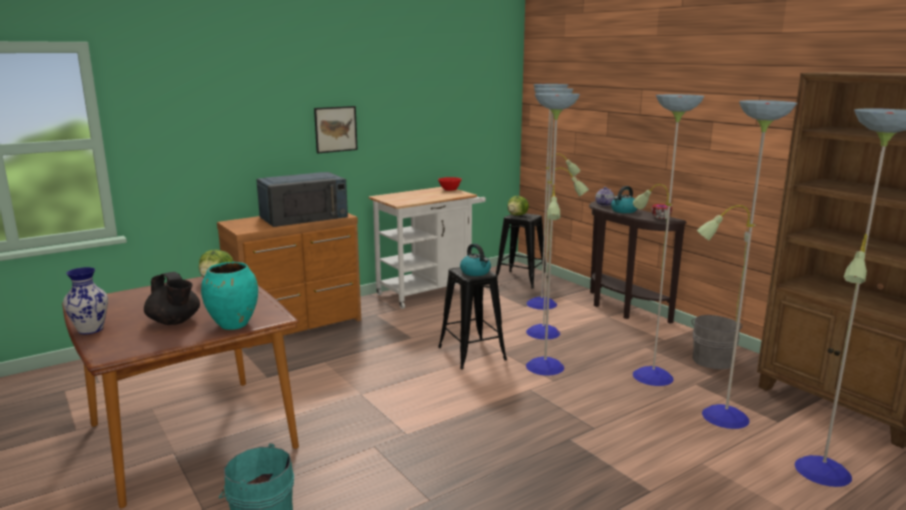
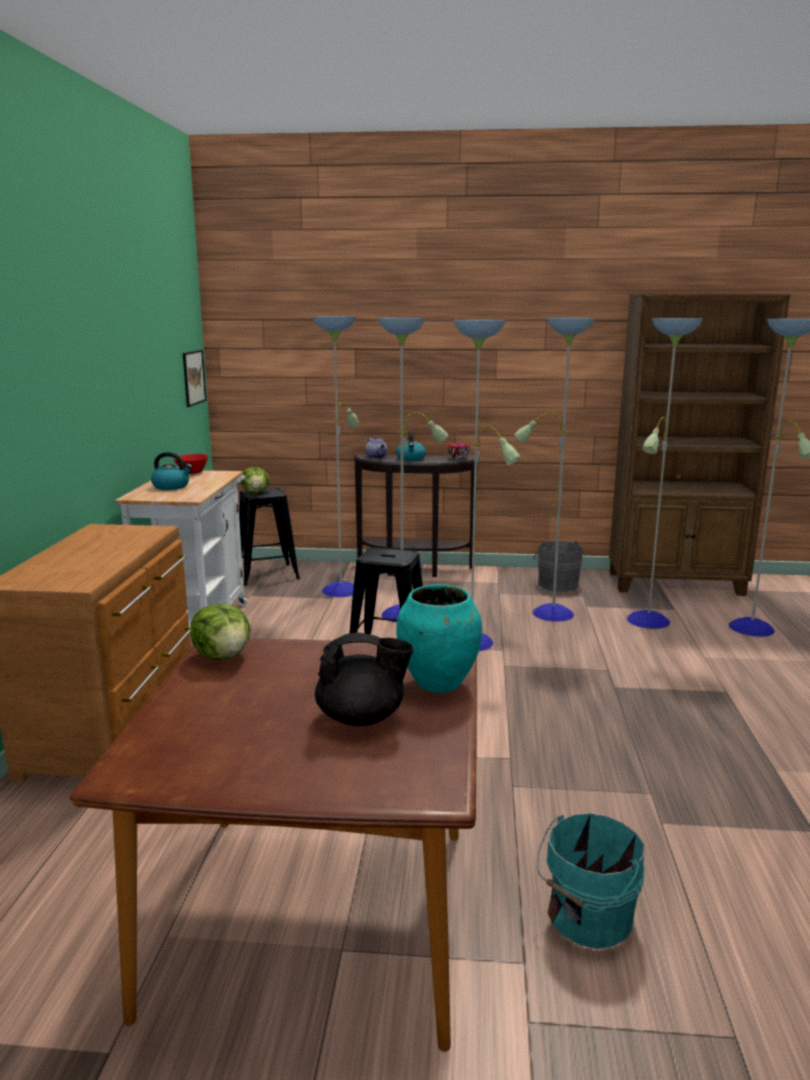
camera: 50 degrees left, 0 degrees up
(90, 329) = (288, 789): vase -> none
(304, 216) = (103, 544): blue microwave -> none
(335, 129) = (75, 397): picture -> picture (193, 377)
(476, 272) = (393, 554): kettle -> kettle (172, 486)

